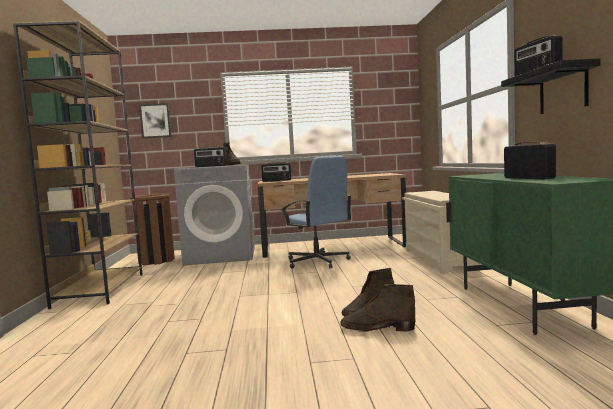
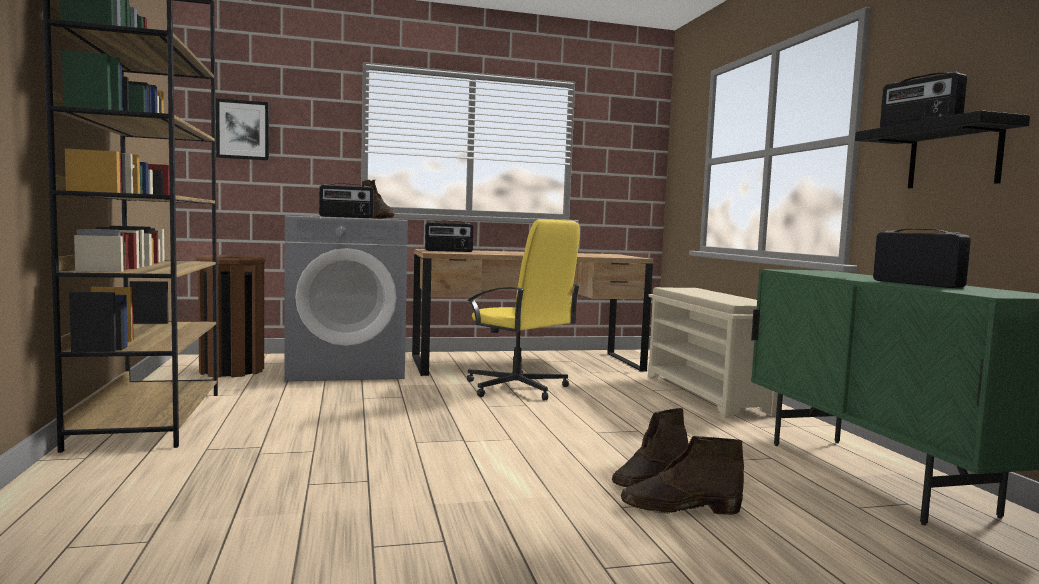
camera: 10 degrees left, 0 degrees up
(317, 262) = (517, 388): blue office chair -> yellow office chair

